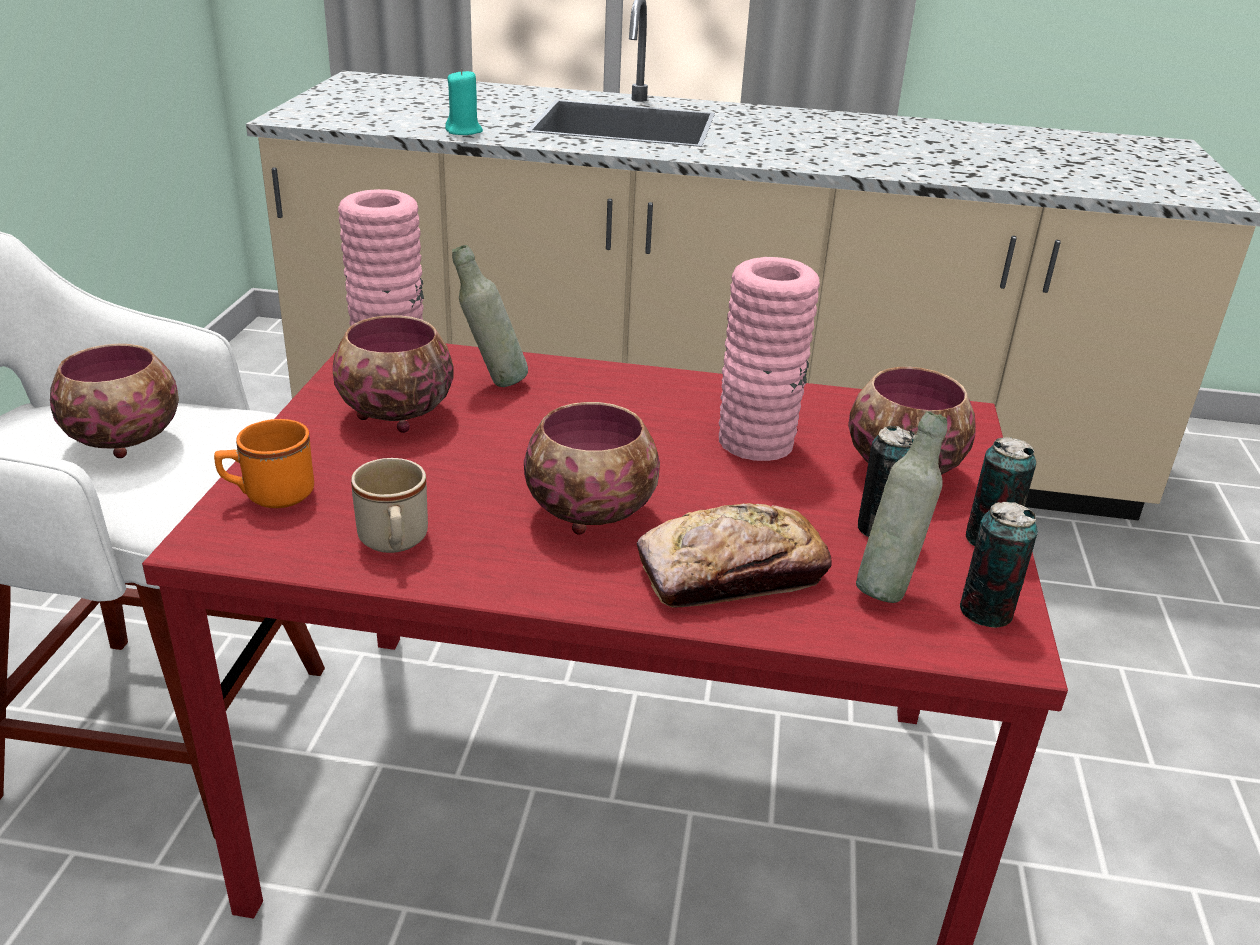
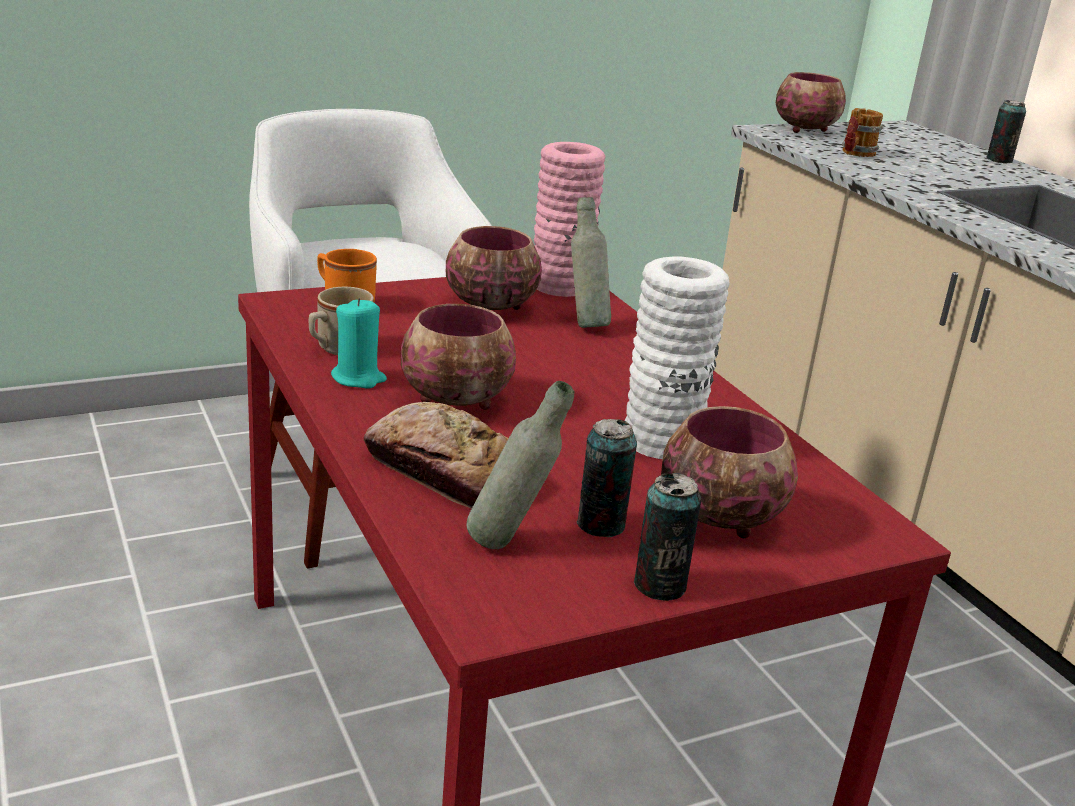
camera: 55 degrees right, 5 degrees down
(127, 440) = (384, 265): bowl -> bowl (806, 130)
(400, 117) = (855, 154): none -> mug
(464, 131) = (879, 175): turquoise candle -> turquoise candle (358, 378)
(756, 441) = (661, 441): pink vase -> white vase
(986, 612) = (532, 601): can -> can (999, 160)

